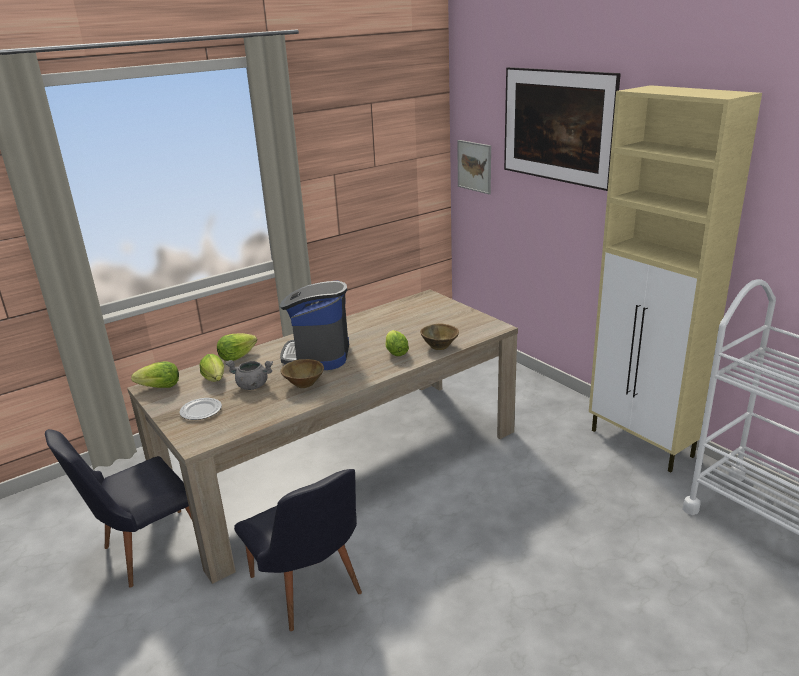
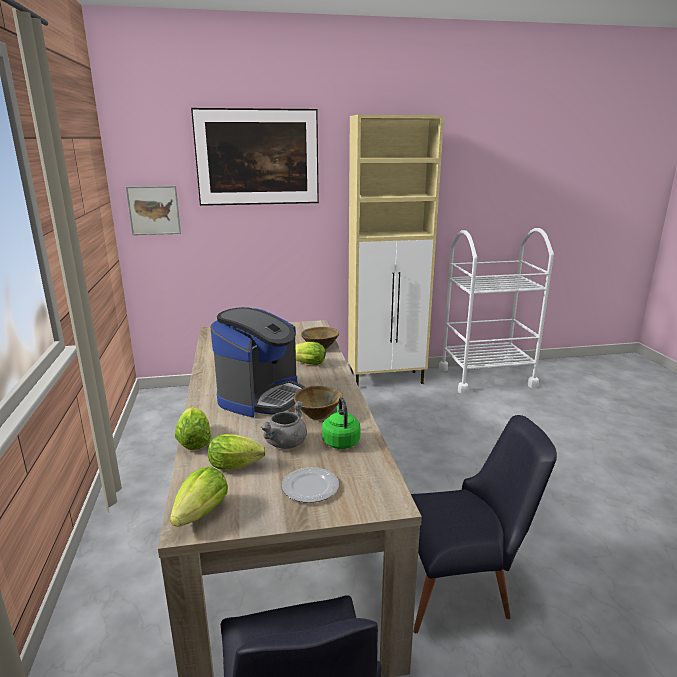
camera: 65 degrees left, 5 degrees down
(268, 404) = (340, 441): none -> green kettle
(318, 355) = (261, 396): coffee machine -> coffee machine turned 90 degrees counterclockwise

